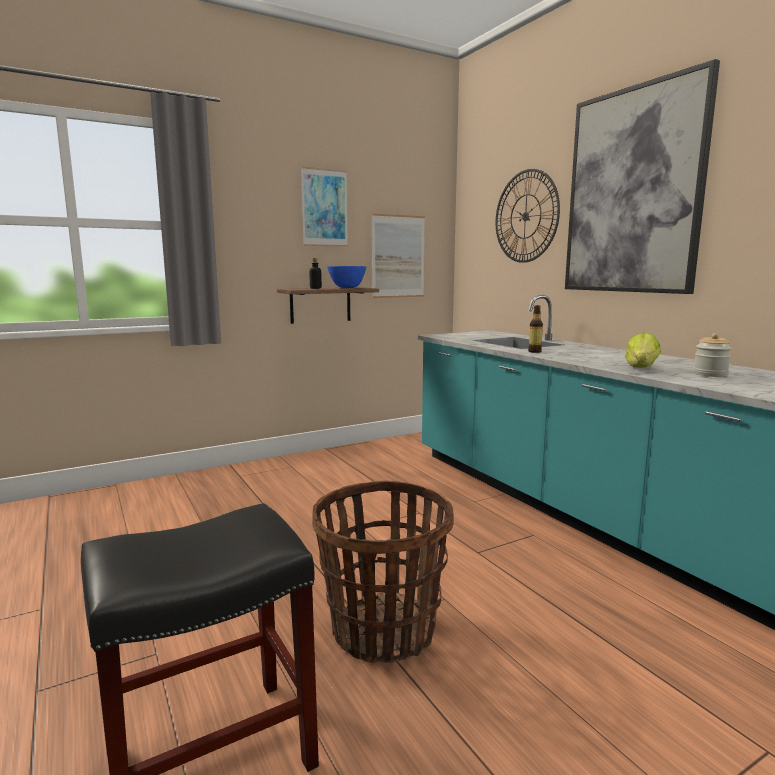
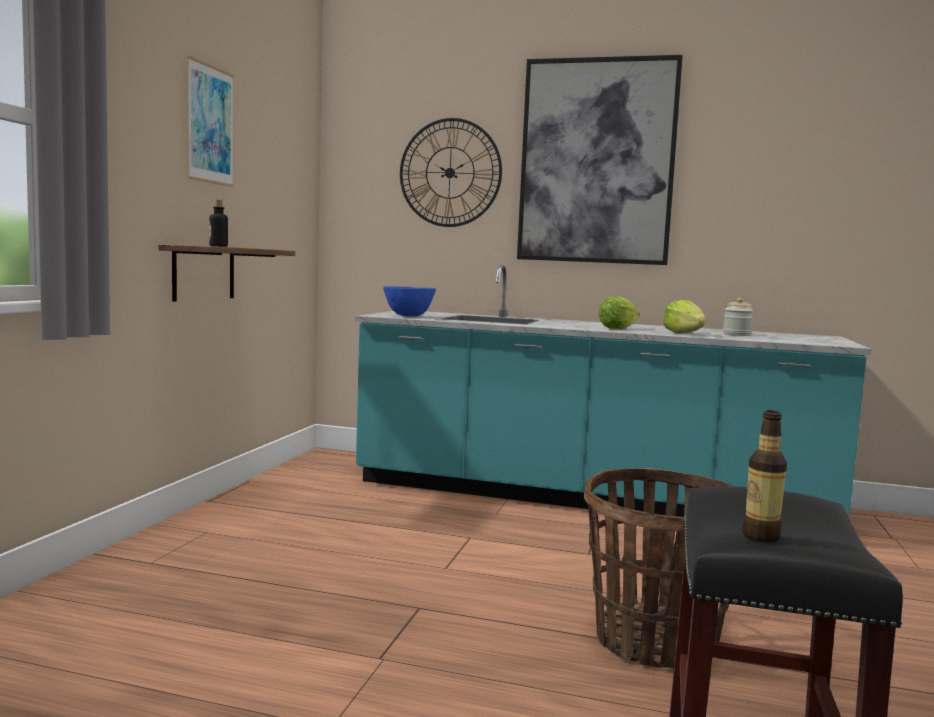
camera: 45 degrees left, 5 degrees down
(347, 288) = (253, 248): blue bowl -> blue bowl (408, 316)
(398, 256) = (276, 208): picture -> none
(534, 351) = (551, 326): bottle -> bottle (761, 536)
(594, 358) = (617, 328): none -> lettuce

